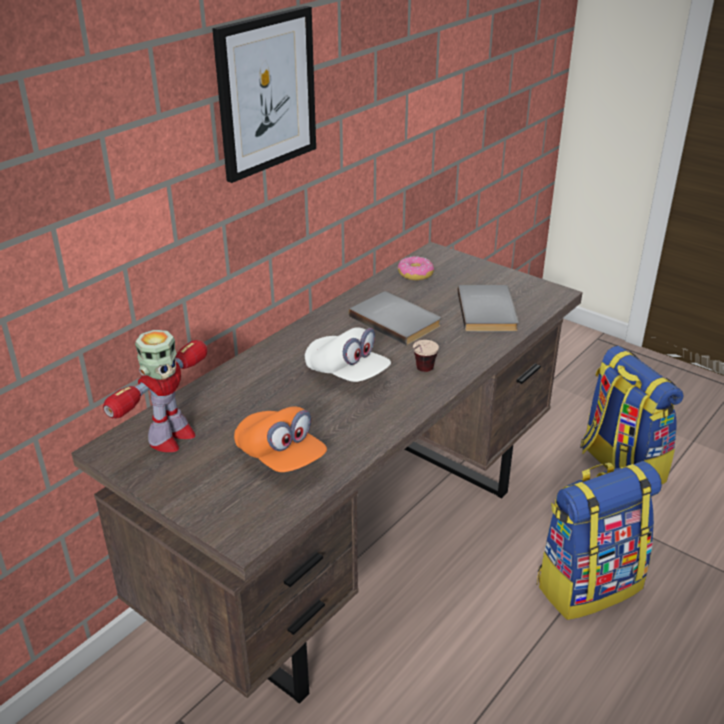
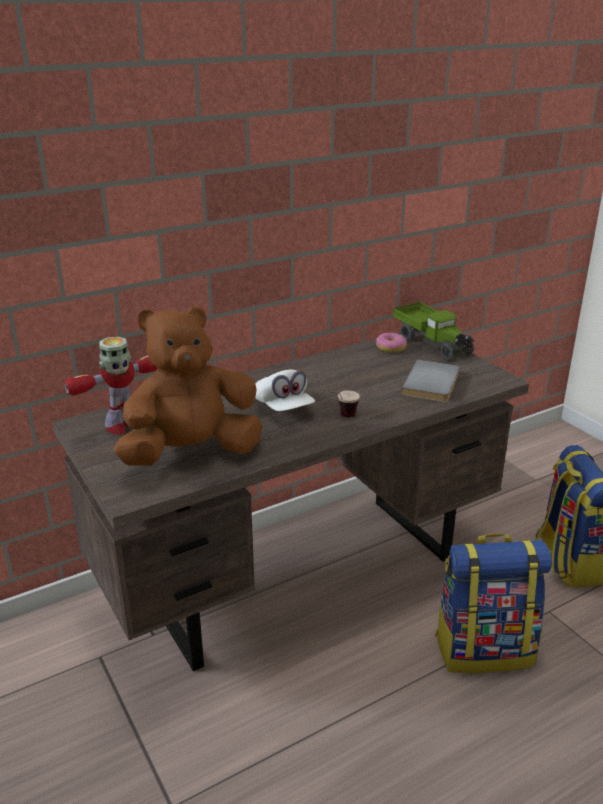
camera: 20 degrees right, 5 degrees down
(266, 93) = (253, 174): picture -> none
(281, 457) = (191, 453): orange cap -> brown plush toy
(397, 320) = (351, 377): grey book -> none
(455, 261) = (432, 343): none -> toy truck

